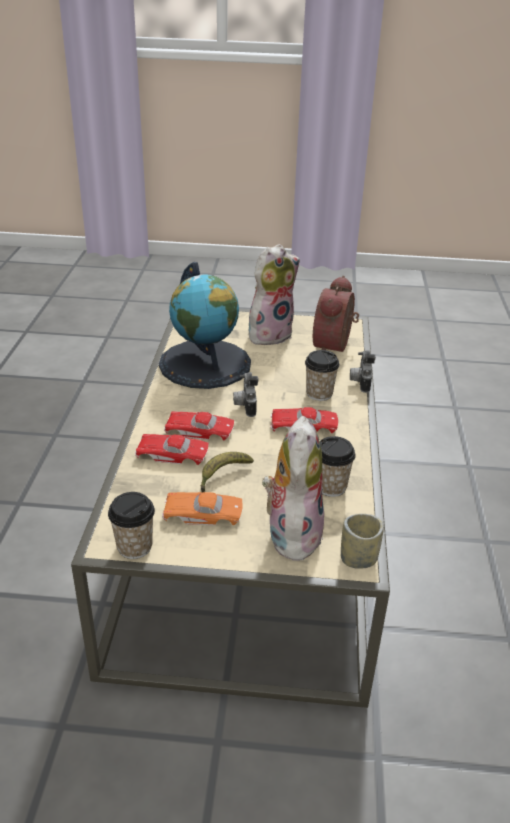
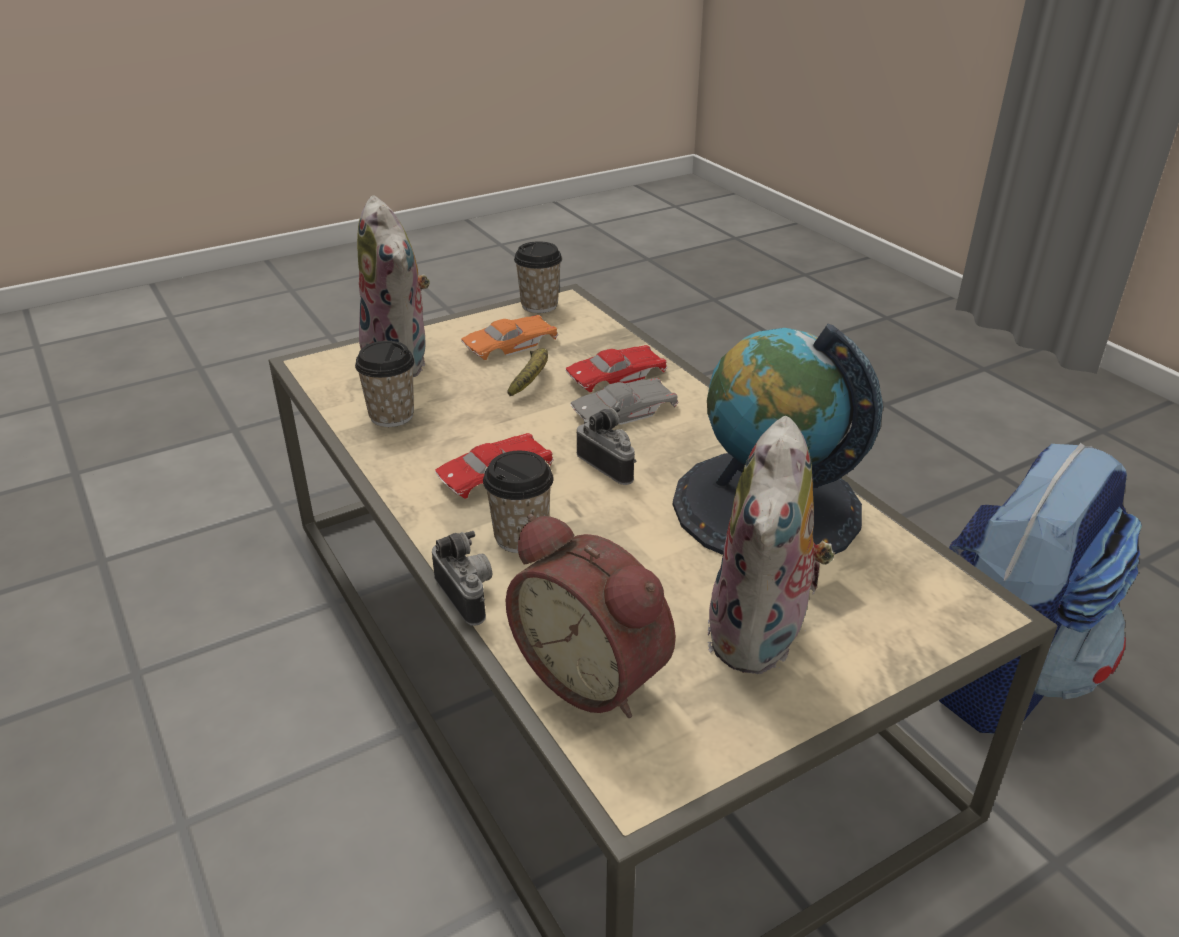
camera: 145 degrees right, 0 degrees up
(94, 427) = (1002, 671): none -> backpack
(199, 430) = (624, 411): red toy car -> grey toy car
(335, 346) = (595, 674): alarm clock -> alarm clock turned 150 degrees clockwise
(358, 558) = (314, 367): cup -> none

